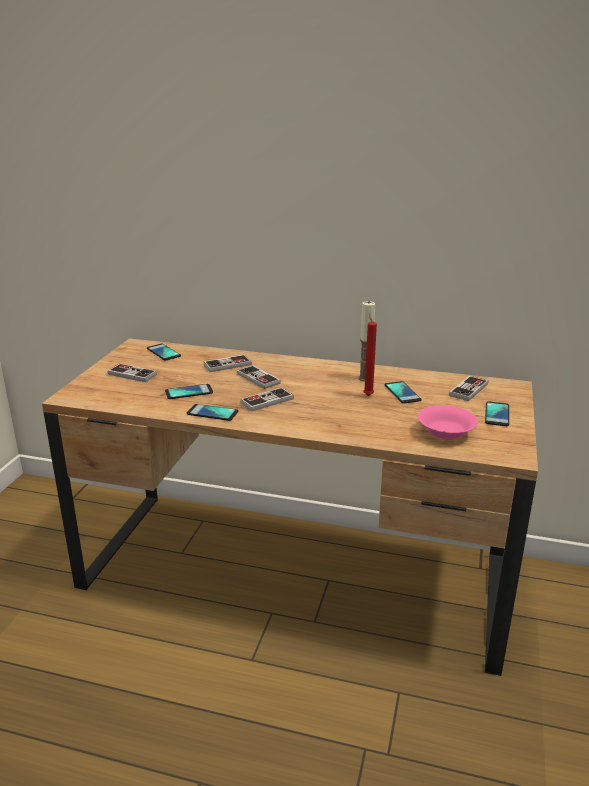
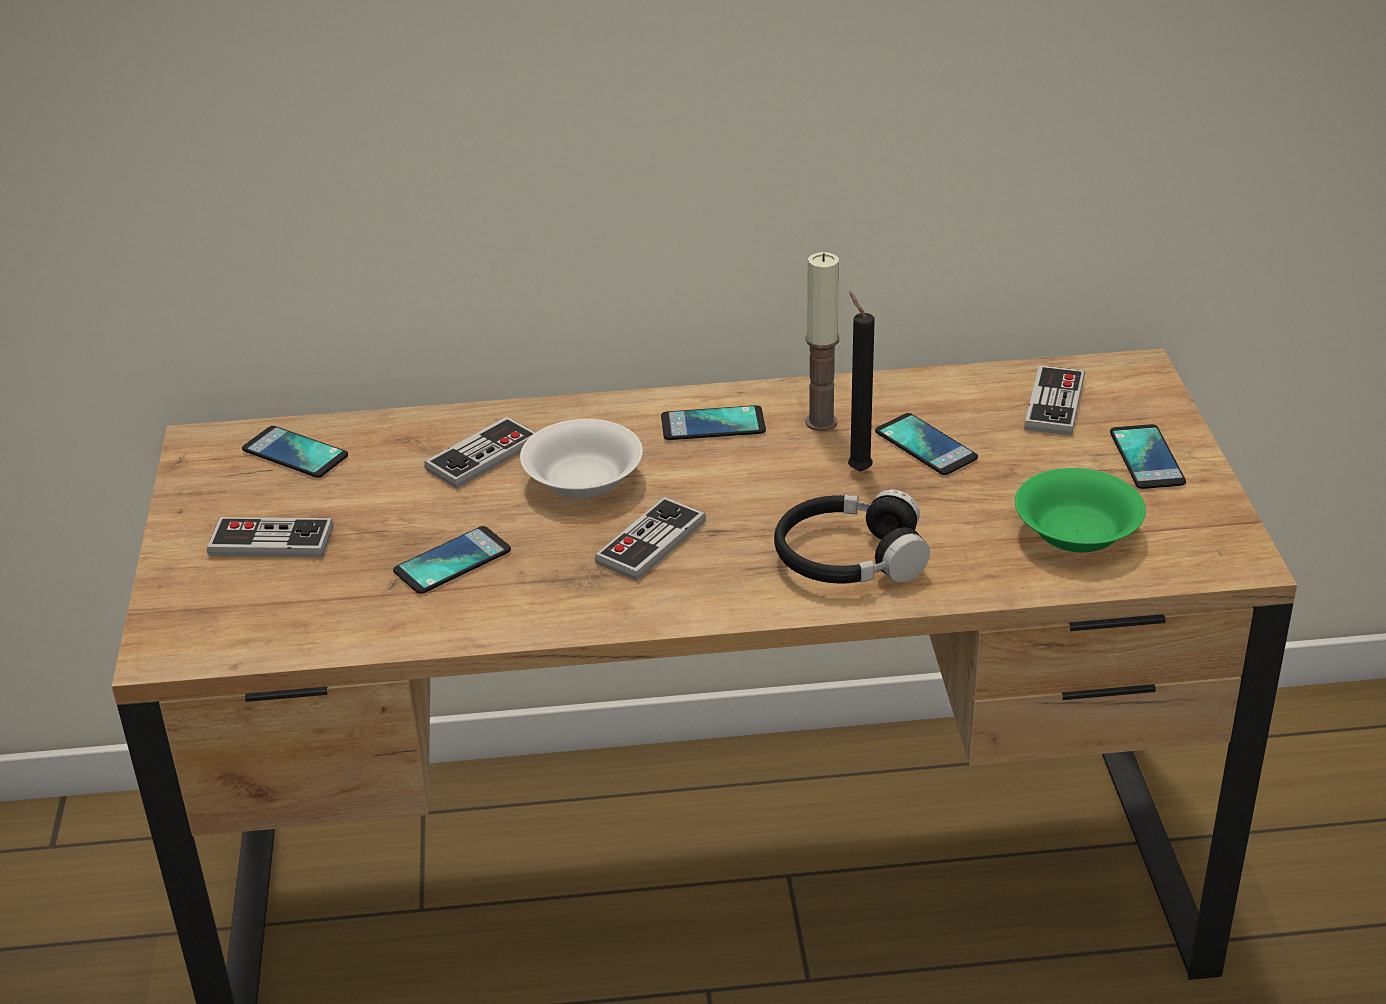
camera: 20 degrees left, 10 degrees up
(212, 413) = (553, 609): phone -> phone (713, 425)
(258, 378) = (585, 480): game controller -> white bowl
(341, 421) = (849, 558): none -> black headphones
(367, 395) = (857, 469): red candle -> black candle
(445, 432) = (1075, 533): pink bowl -> green bowl

